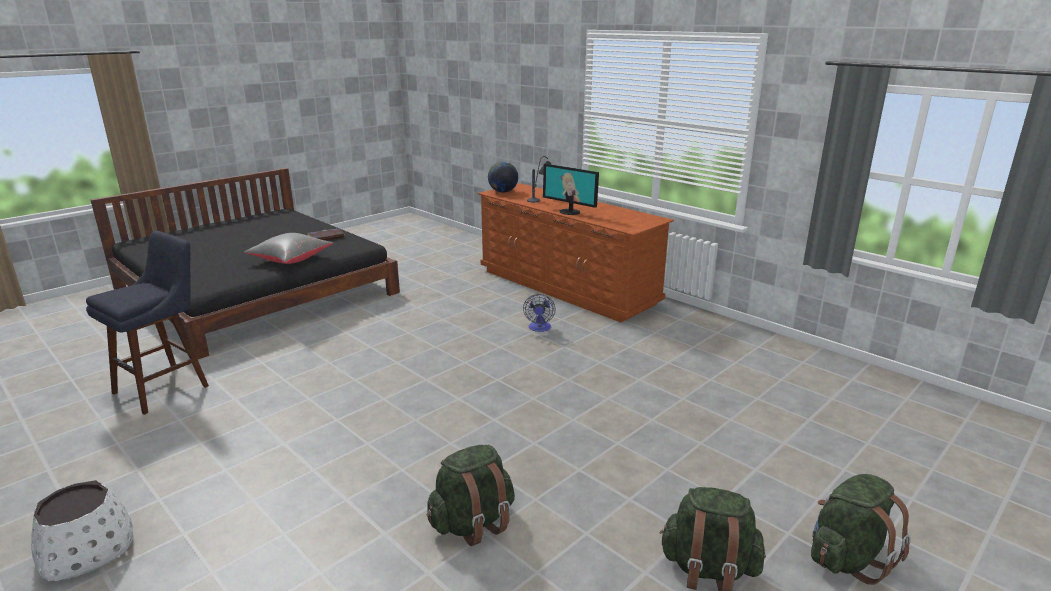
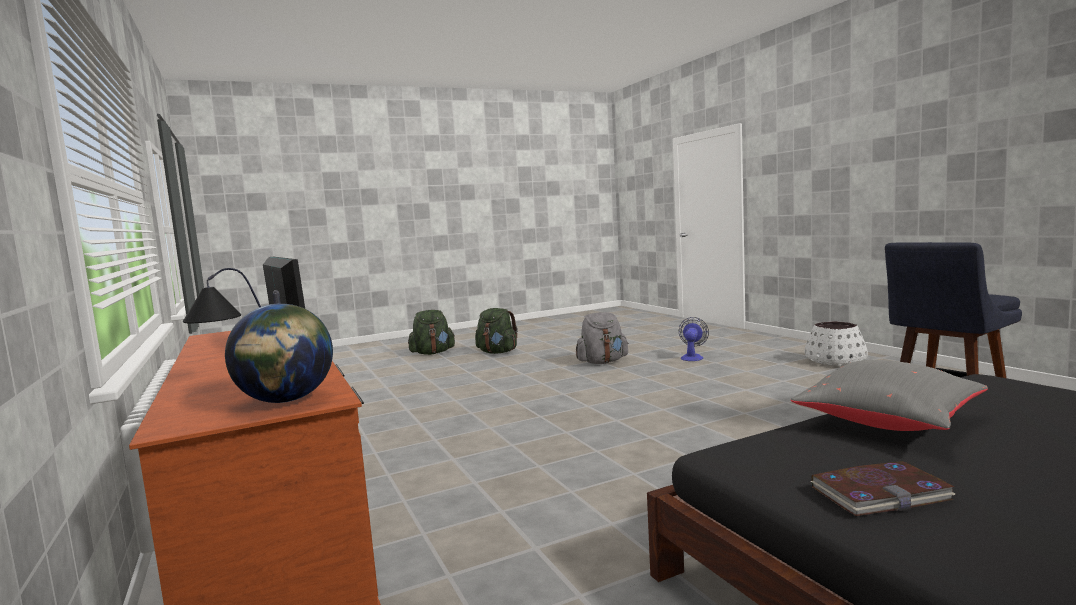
camera: 160 degrees left, 15 degrees down
(473, 523) = (602, 362): green backpack -> grey backpack
(539, 328) = (436, 463): fan -> fan (692, 357)

